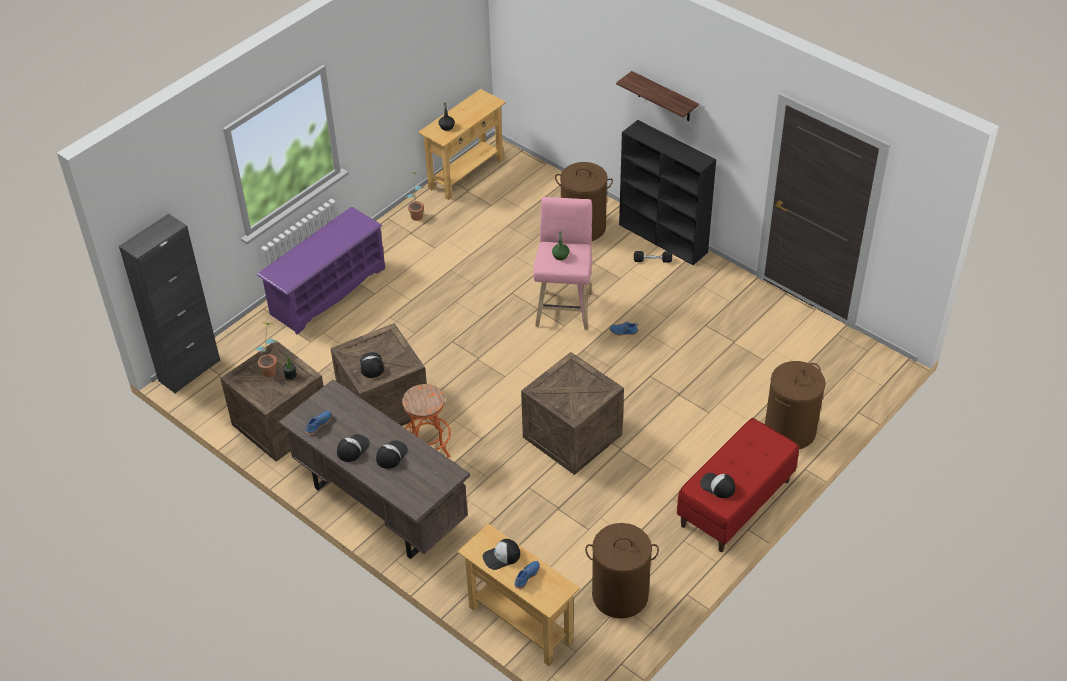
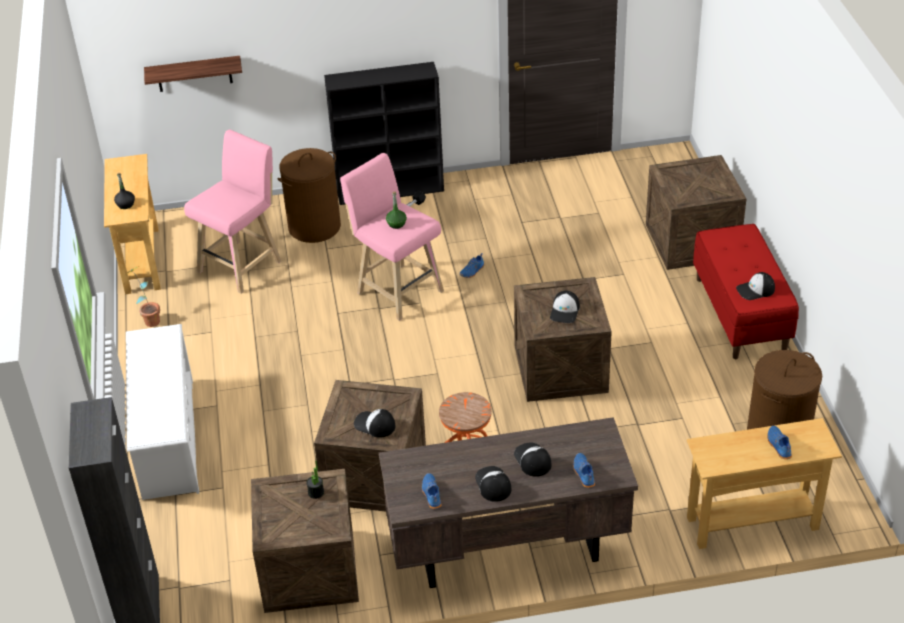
camera: 50 degrees left, 5 degrees down
(271, 368) = (288, 503): potted plant -> none
(327, 291) = (168, 438): purple shoe rack -> white shoe rack
(401, 487) = (583, 474): none -> blue shoe
(501, 556) = (738, 450): cap -> cap (565, 311)
(510, 220) = (243, 264): none -> pink stool
(664, 97) = (353, 29): shelf -> shelf (194, 74)
(790, 431) = (693, 242): brown laundry basket -> crate

